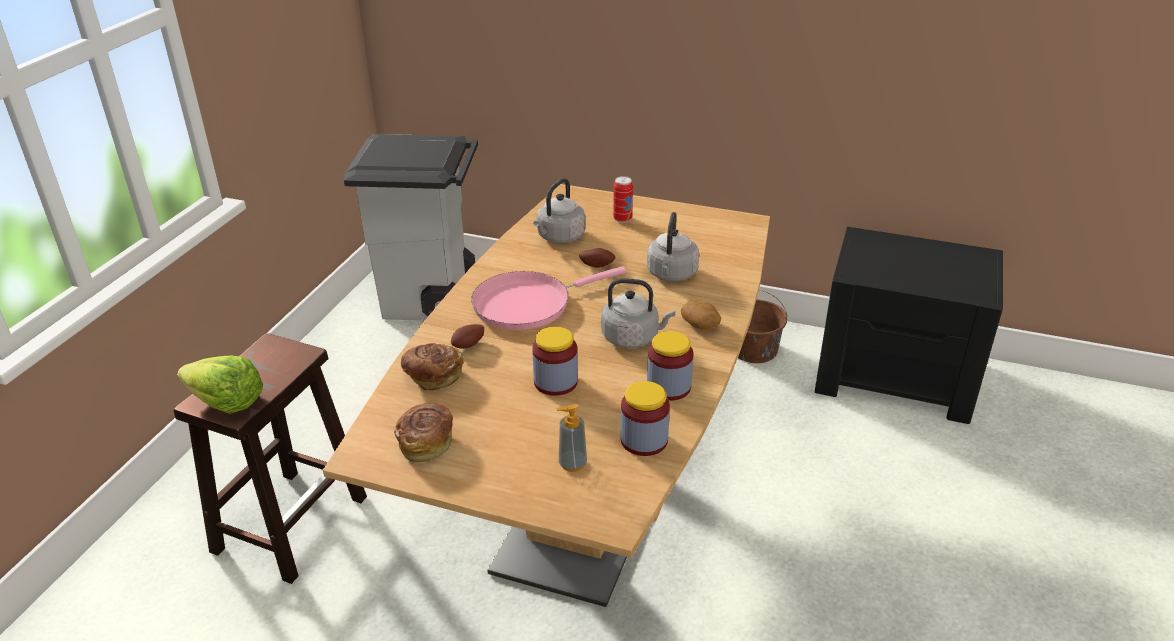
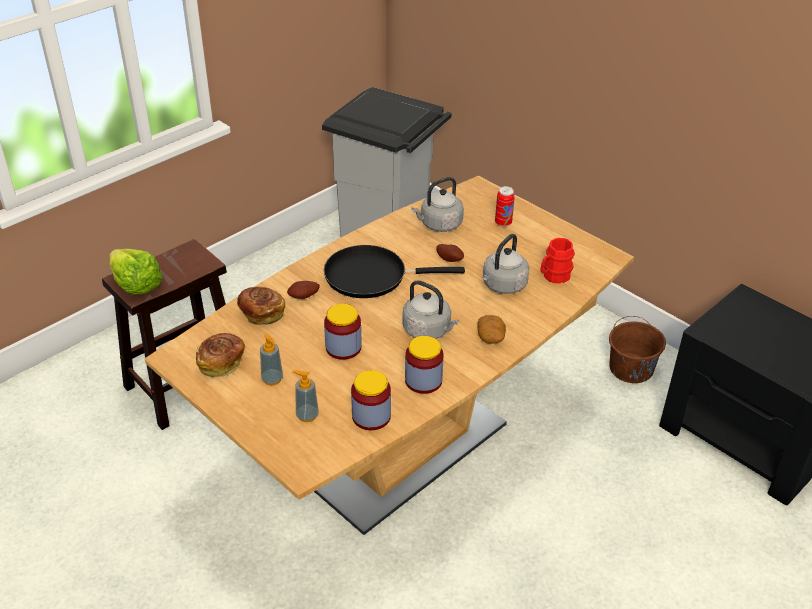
camera: 25 degrees right, 5 degrees up
(501, 440) = (272, 379): none -> soap dispenser
(528, 304) = (371, 276): pink frying pan -> black frying pan
(712, 252) = (553, 276): none -> red mug

